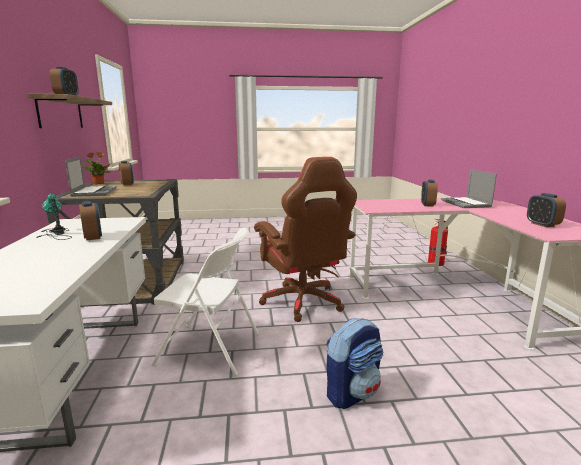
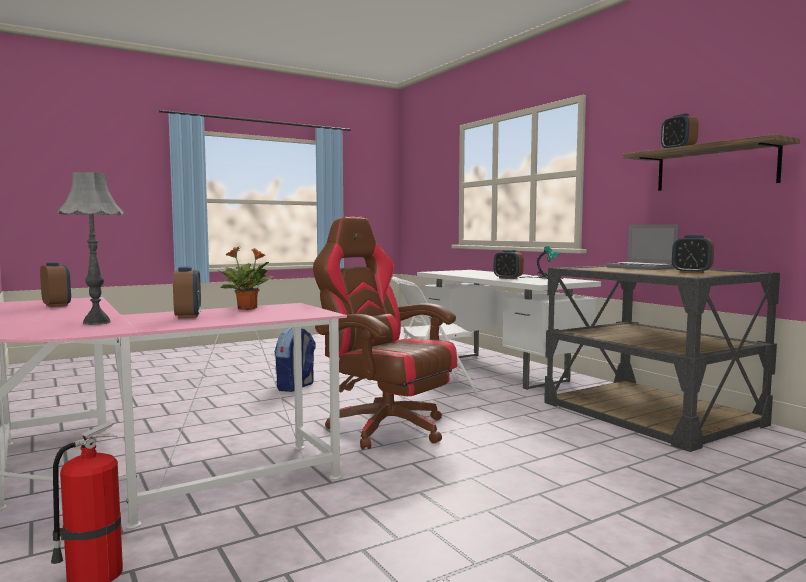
camera: 155 degrees right, 10 degrees down
(98, 183) = (725, 270): potted plant -> potted plant (248, 309)
(466, 204) = (96, 323): laptop -> grey table lamp

